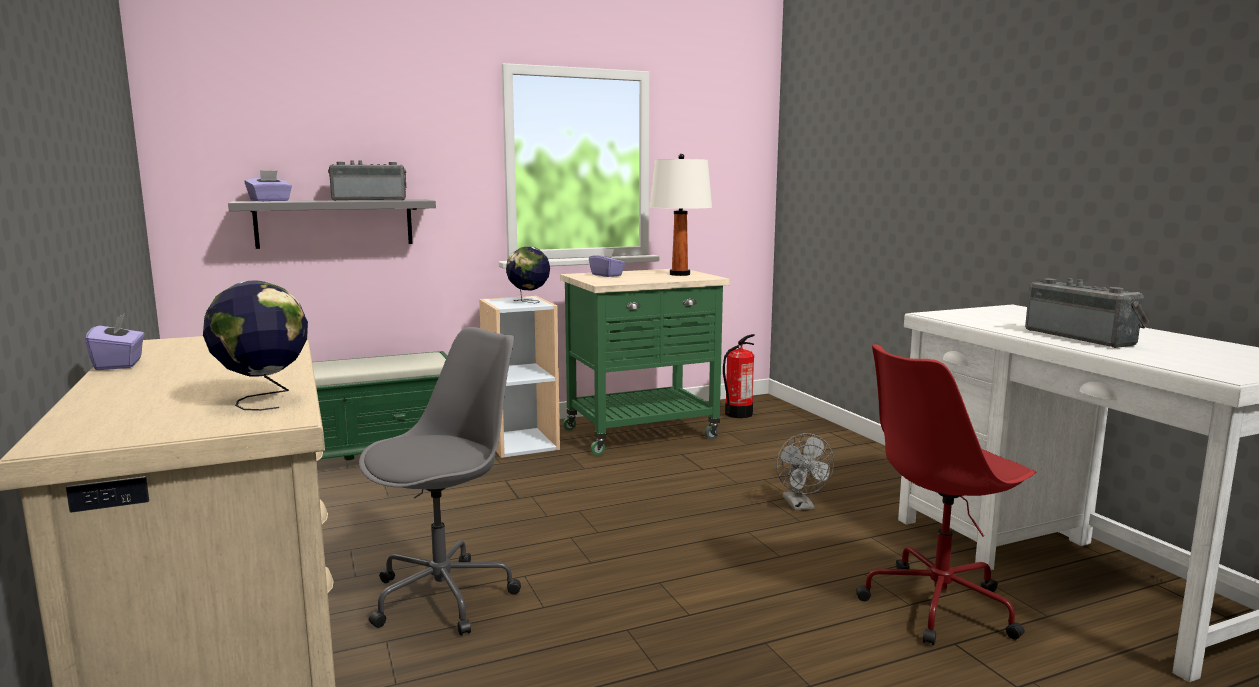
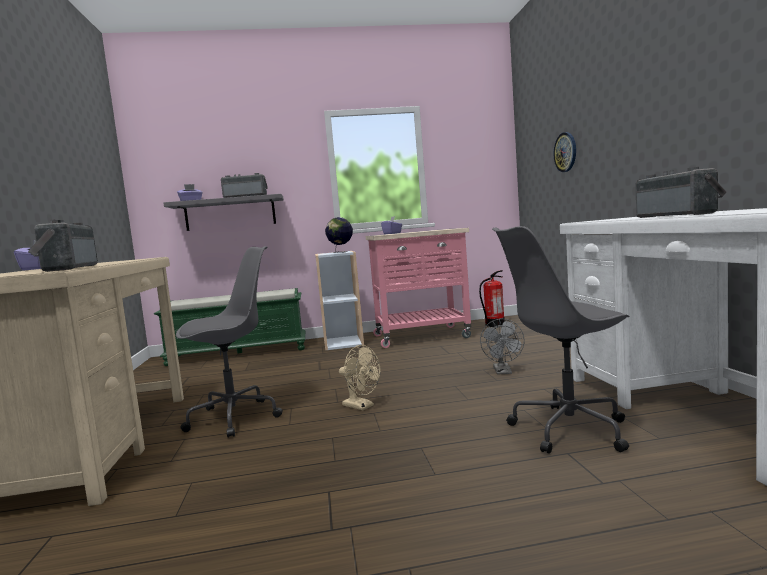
camera: 15 degrees right, 5 degrees down
(263, 399) = (66, 268): globe -> radio
(634, 571) = (362, 406): none -> beige fan
(641, 433) = (422, 336): green cart -> pink cart
(679, 274) = (439, 229): white table lamp -> none
(870, 181) = (565, 152): none -> wall clock
(935, 607) = (566, 430): red office chair -> grey office chair

